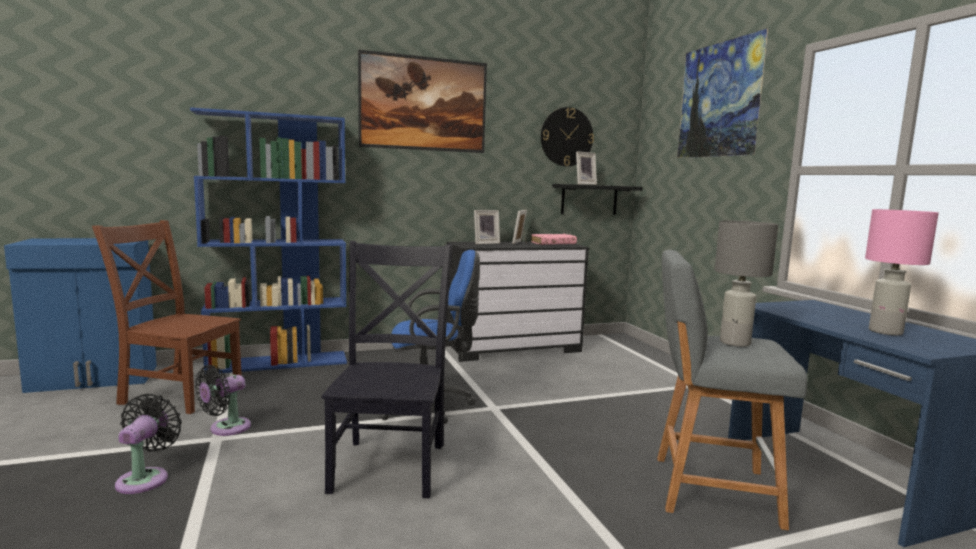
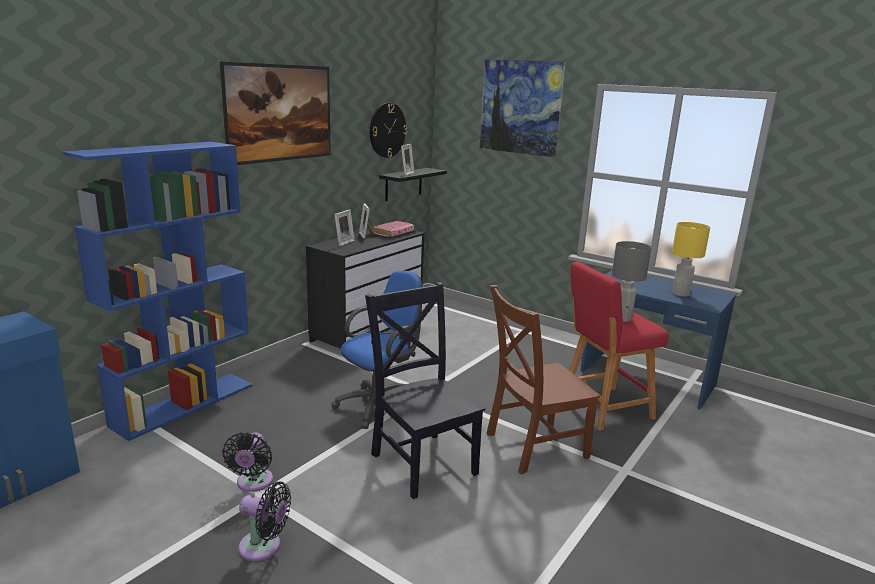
camera: 35 degrees left, 10 degrees up
(145, 478) = (264, 547): black fan -> black fan turned 135 degrees clockwise
(179, 394) = (142, 469): brown chair -> brown chair (532, 446)
(707, 489) = (602, 408): grey stool -> red stool
(886, 332) = (681, 294): pink table lamp -> yellow table lamp

